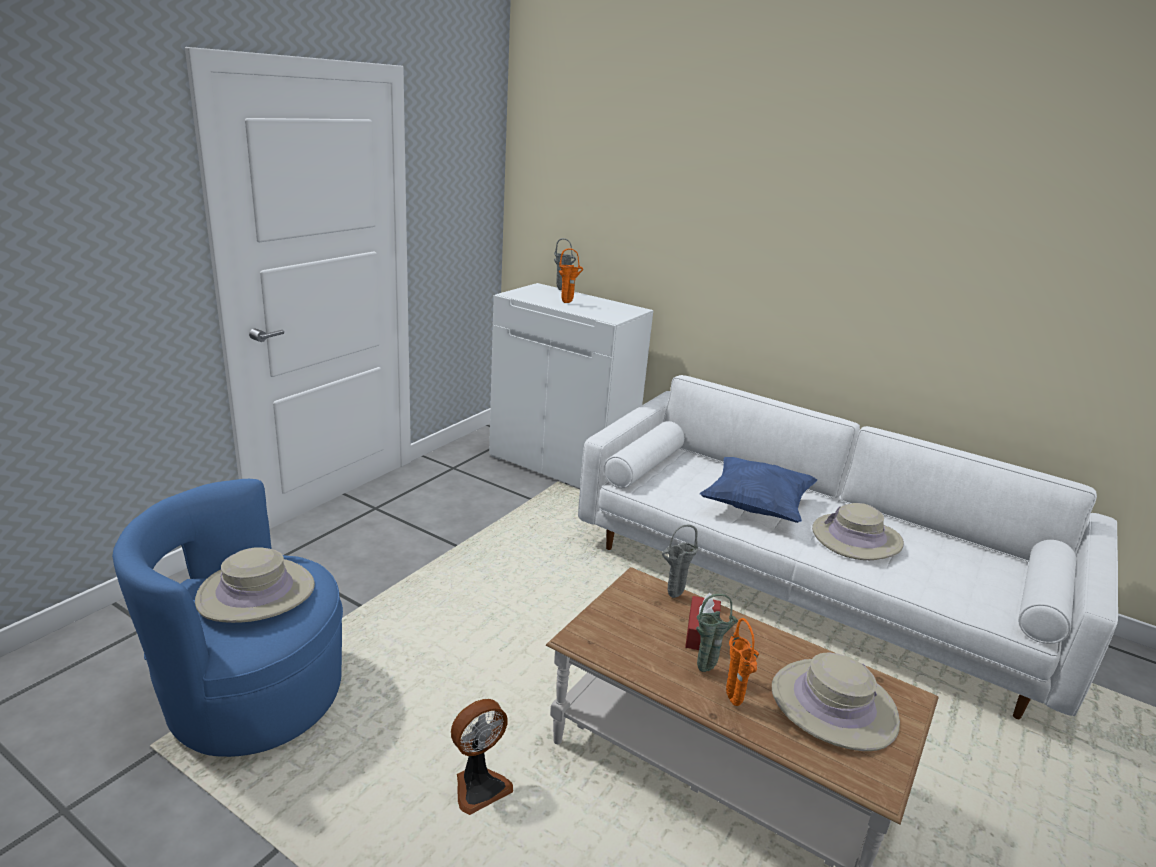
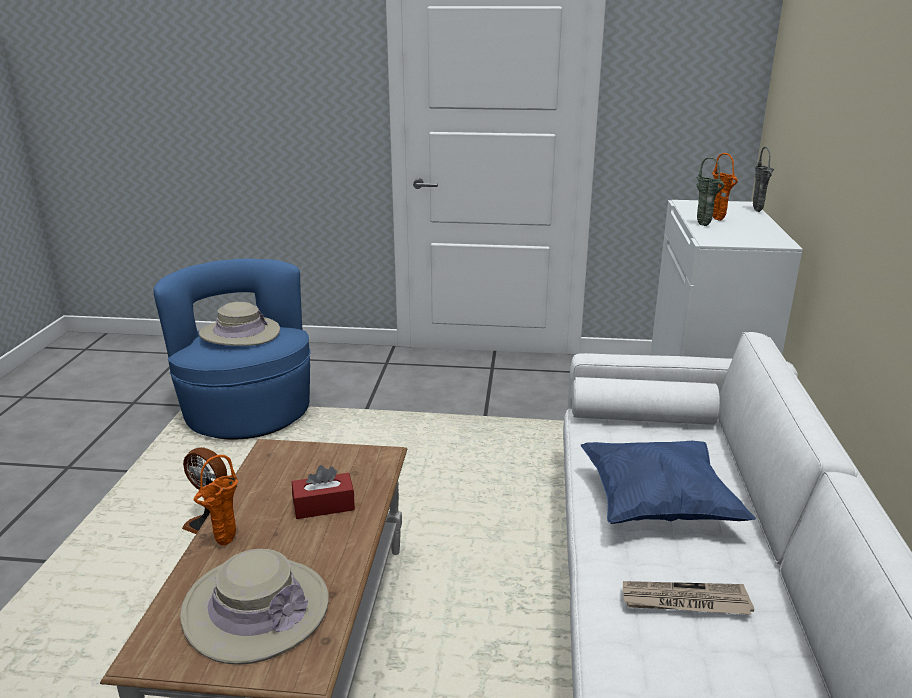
camera: 65 degrees right, 0 degrees up
(673, 597) = (372, 478): grey vase -> none
(707, 670) = (267, 520): green vase -> green vase (705, 226)
(856, 538) = (684, 601): beige hat -> newspaper

